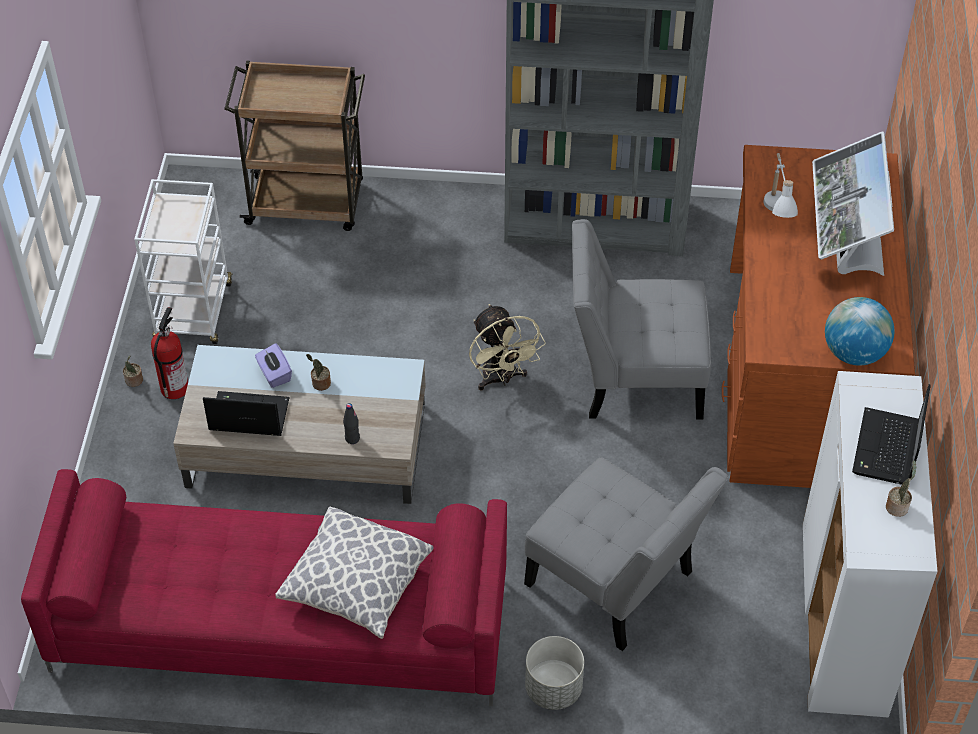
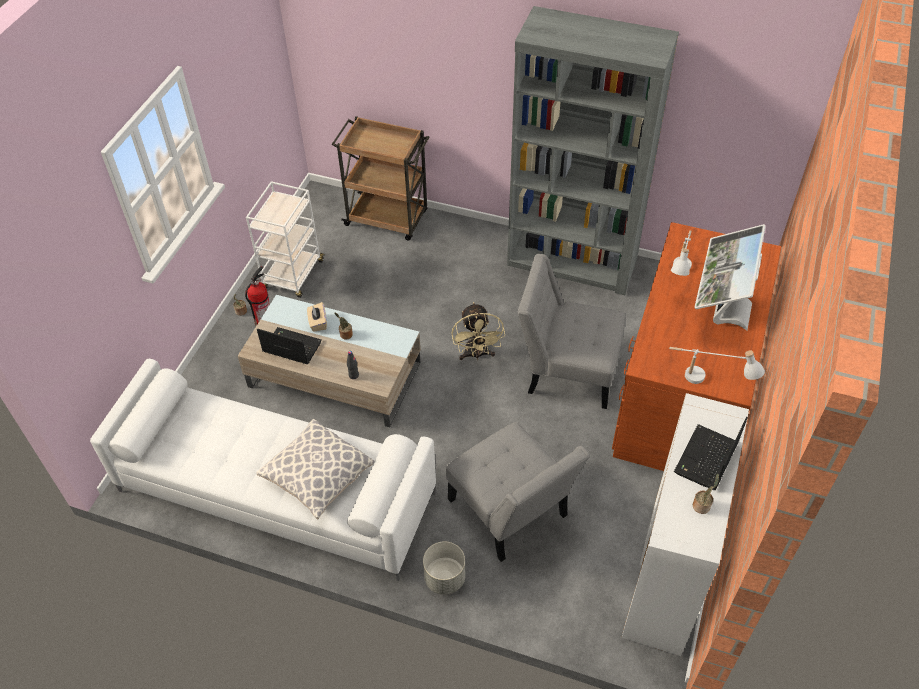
camera: 15 degrees right, 0 degrees up
(274, 374) = (318, 323): purple tissue box -> beige tissue box
(279, 626) = (275, 493): red sofa -> white sofa
(854, 353) = (708, 382): globe -> white table lamp

